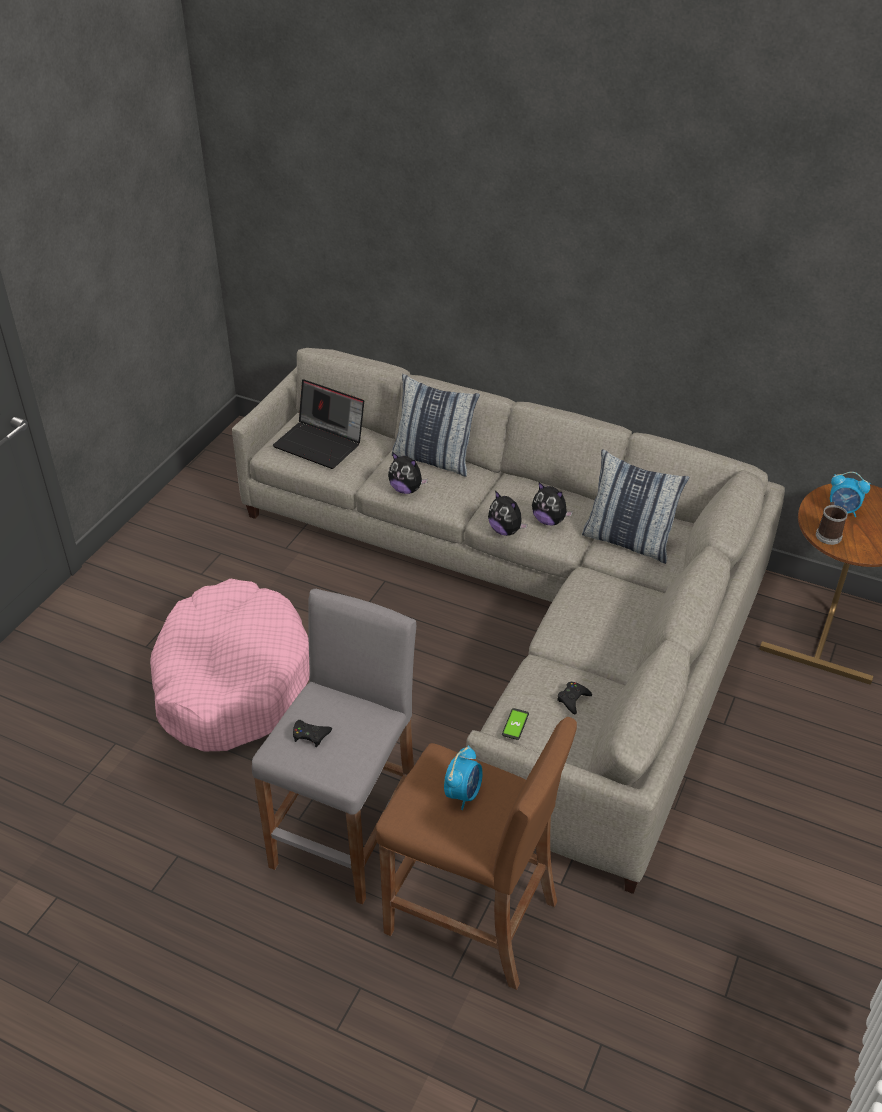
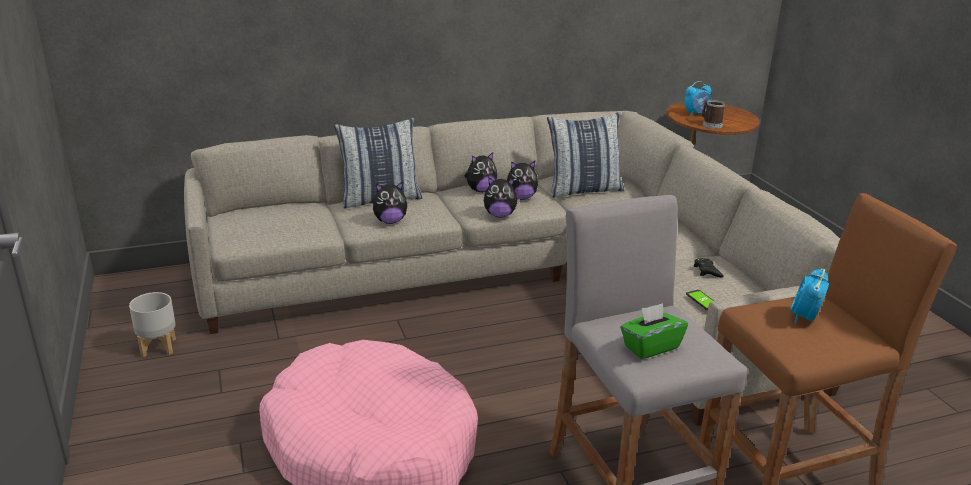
camera: 45 degrees left, 15 degrees down
(208, 509) = (158, 347): none -> grey planter
(310, 735) = (650, 347): black game controller -> green tissue box
(321, 443) = (271, 222): laptop -> none
(463, 793) = (804, 318): alarm clock -> alarm clock turned 135 degrees counterclockwise
(529, 492) = (480, 190): none -> plush toy

